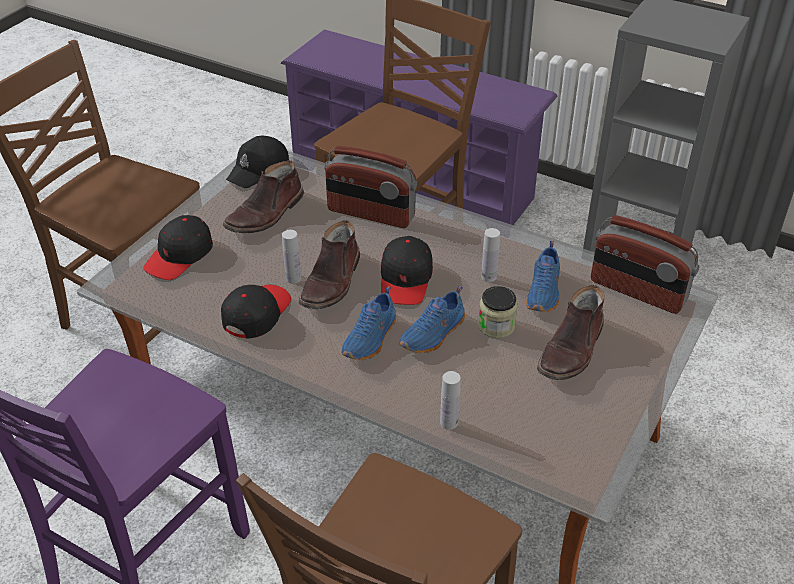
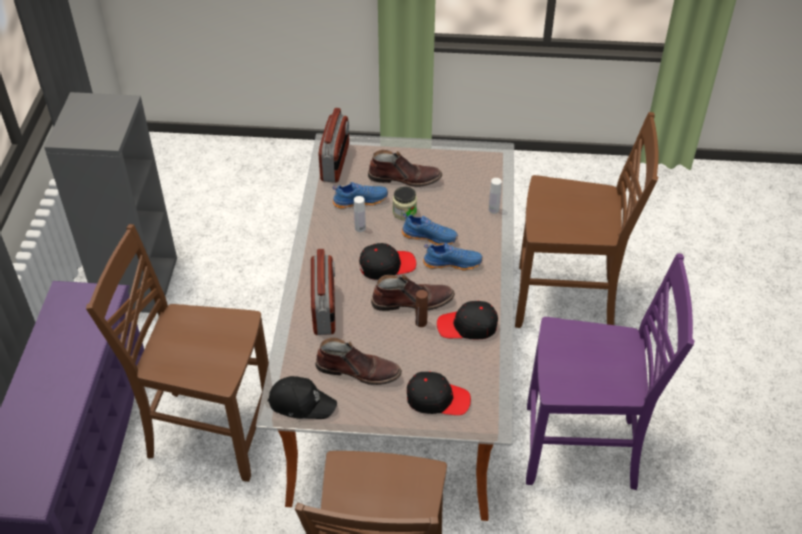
camera: 115 degrees left, 5 degrees up
(293, 278) = (421, 322): white bottle -> brown bottle

